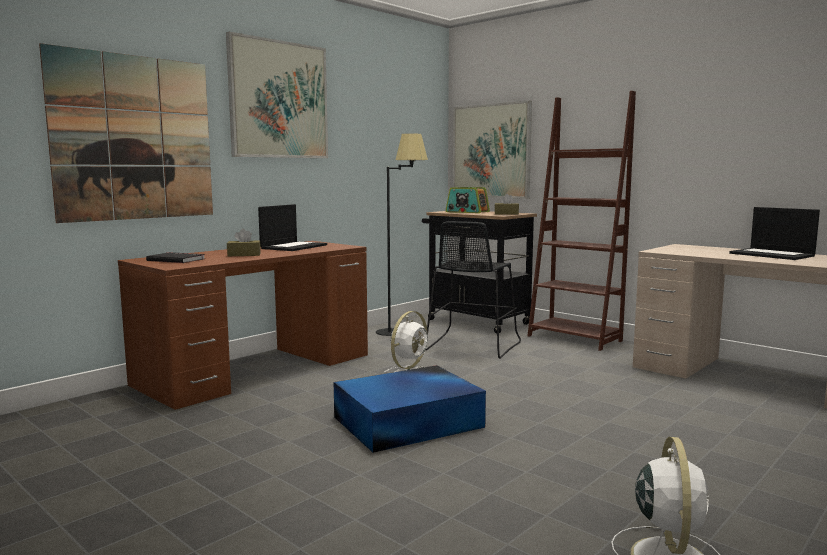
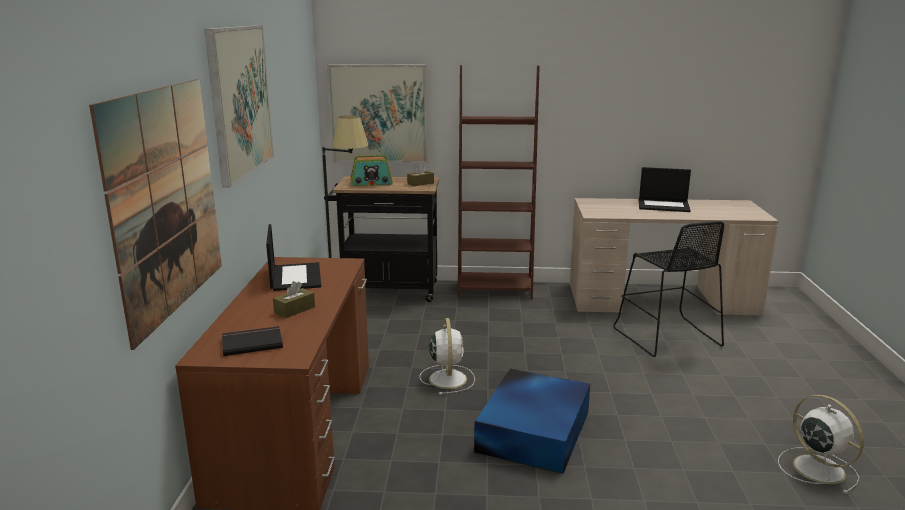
camera: 40 degrees left, 10 degrees up
(472, 345) = (435, 324): black stool -> black stool (666, 336)

